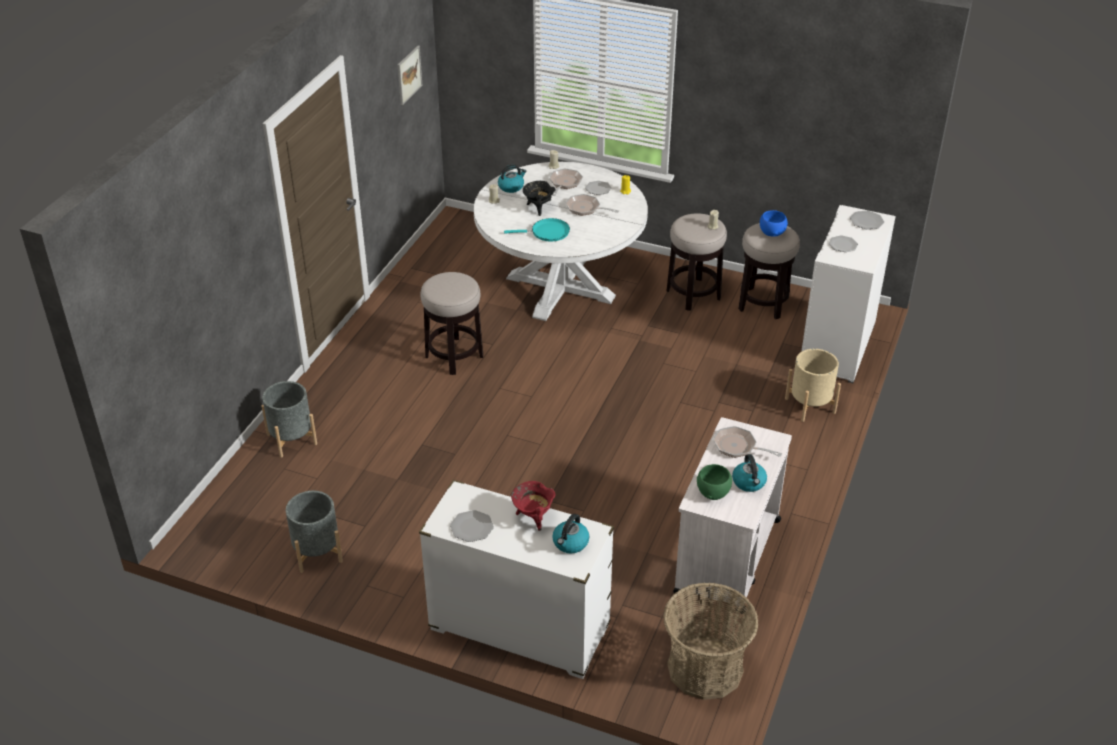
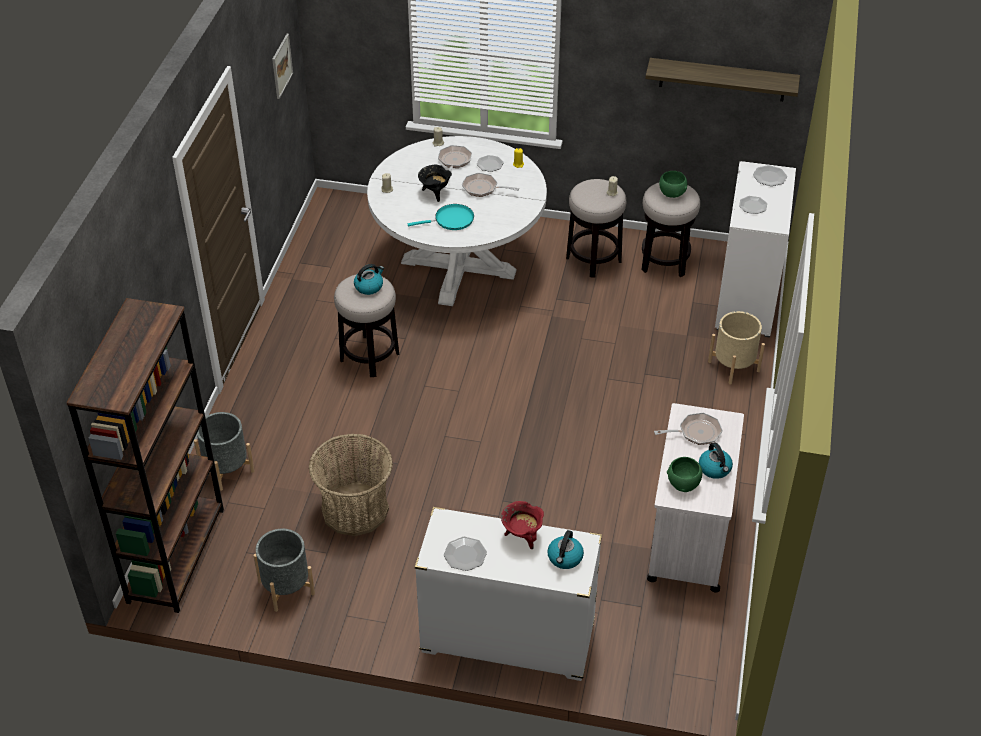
camera: 10 degrees left, 5 degrees up
(222, 509) = (176, 555): none -> brown bookcase
(511, 187) = (401, 171): kettle -> kettle (369, 286)
(705, 669) = (694, 653): basket -> basket (355, 510)
(738, 447) = (696, 432): frying pan -> frying pan turned 150 degrees clockwise
(772, 232) = (672, 193): blue bowl -> green bowl
(829, 122) = (722, 79): none -> shelf

